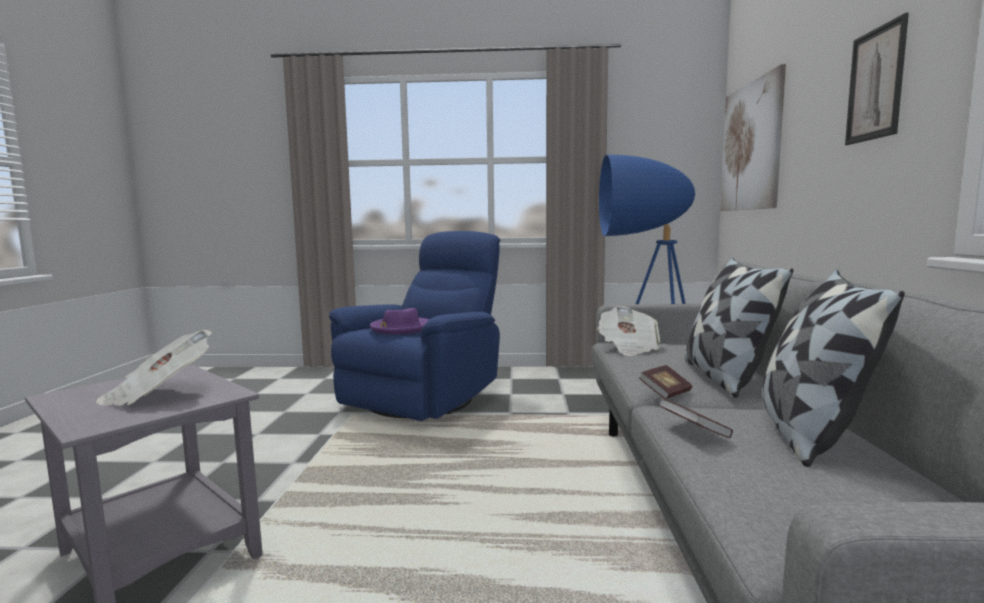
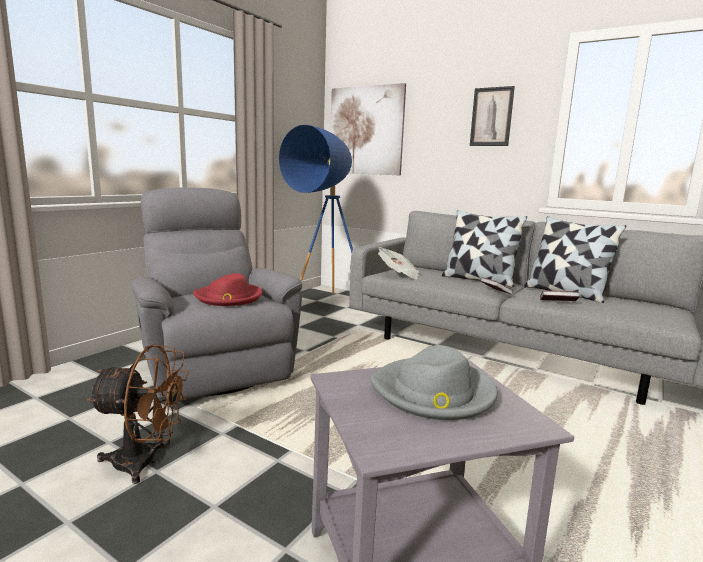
camera: 60 degrees left, 5 degrees up
(159, 394) = (433, 393): newspaper -> grey hat
(265, 427) = (145, 462): none -> brown fan
(400, 328) = (229, 298): purple hat -> red hat
(426, 397) = (214, 366): blue armchair -> grey armchair

